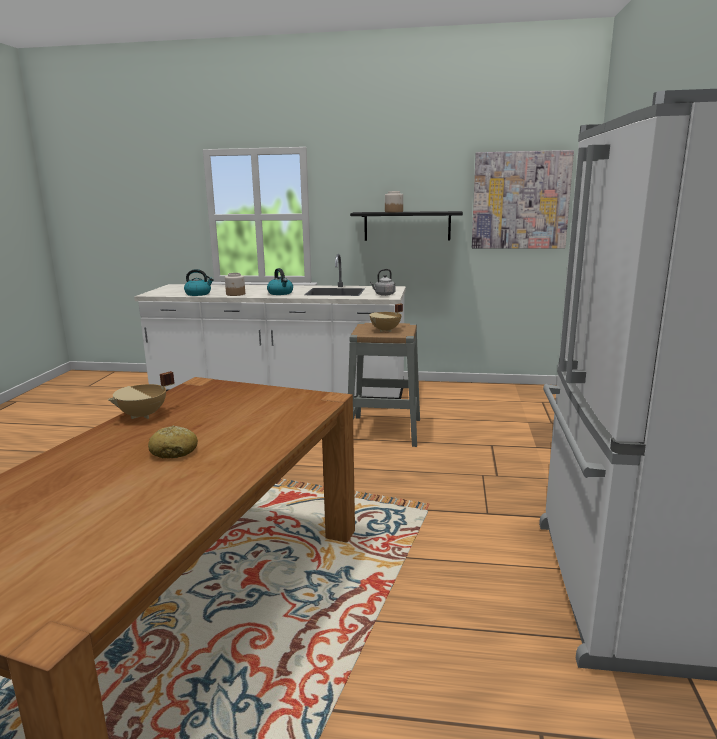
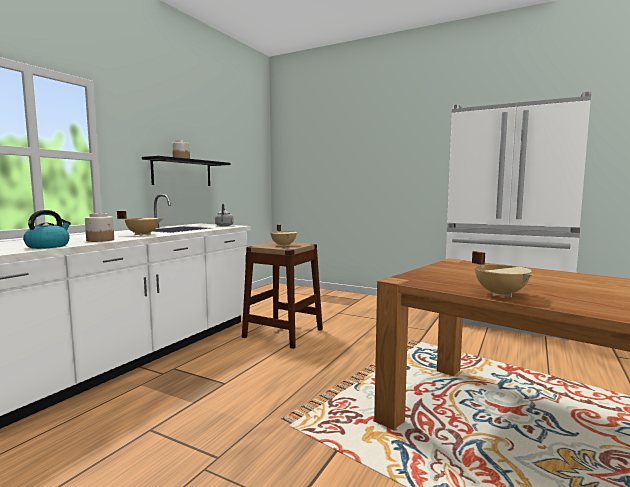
camera: 70 degrees left, 10 degrees down
(174, 451) = (586, 288): bread -> none
(280, 293) = (142, 234): kettle -> beige cooking pot
(384, 430) = (283, 333): grey stool -> brown stool
(520, 200) = (242, 159): picture -> none

